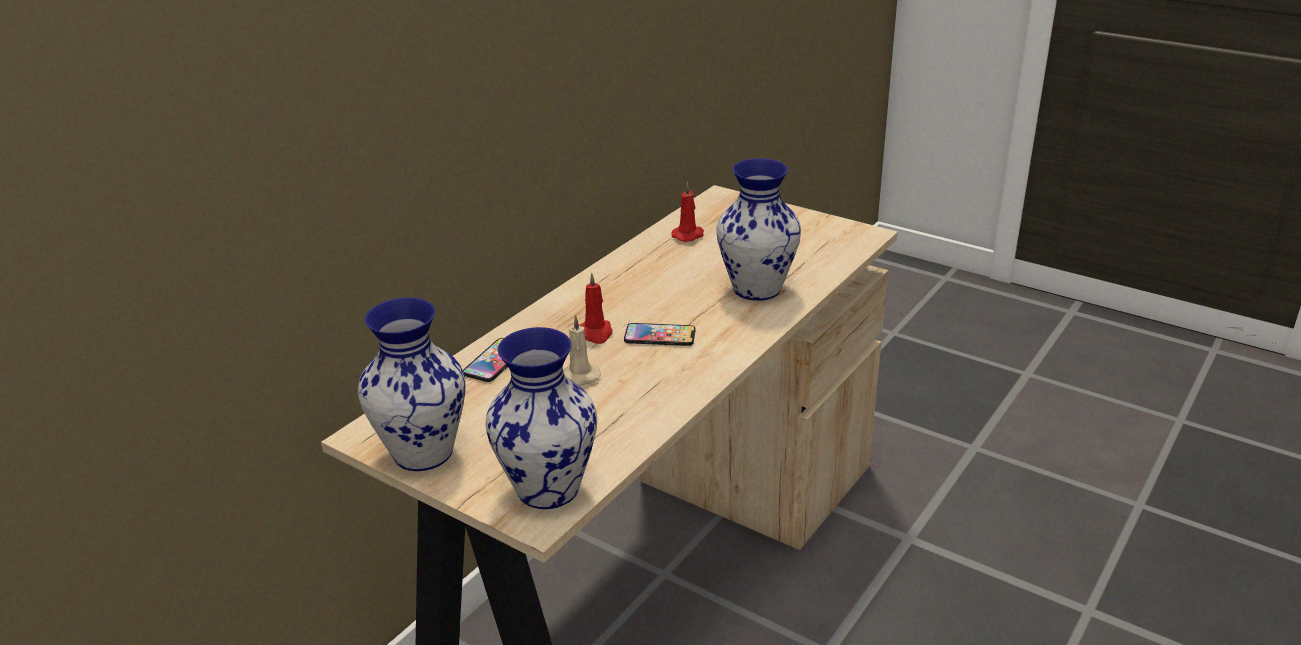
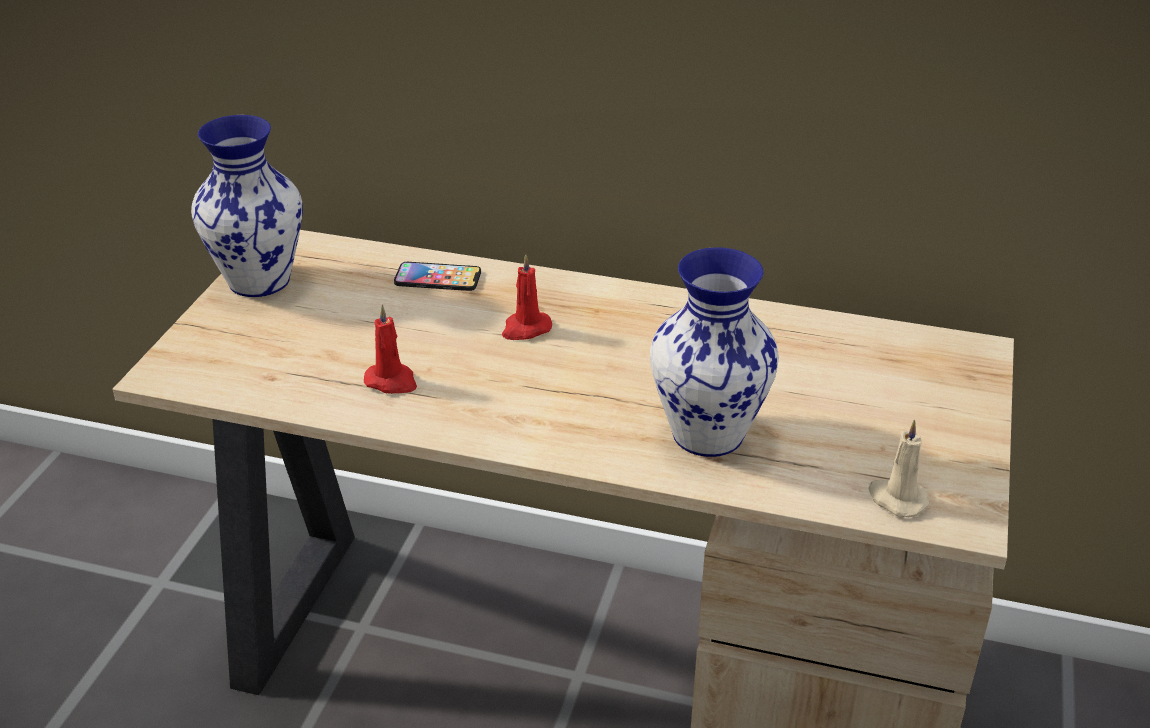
camera: 70 degrees right, 5 degrees up
(549, 488) = (214, 367): vase -> none
(578, 378) = (424, 338): beige candle -> beige candle (896, 499)
(660, 336) = (541, 376): phone -> none
(689, 235) = (827, 346): red candle -> red candle (392, 381)

